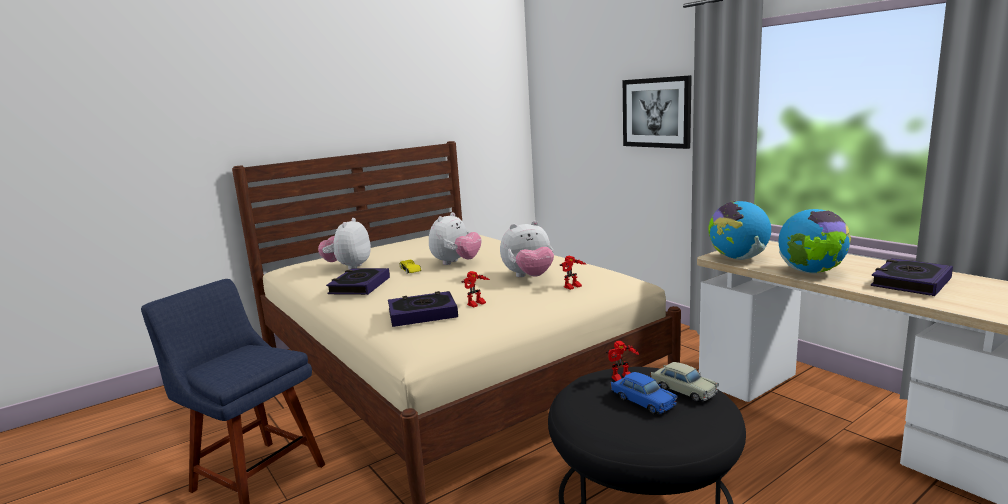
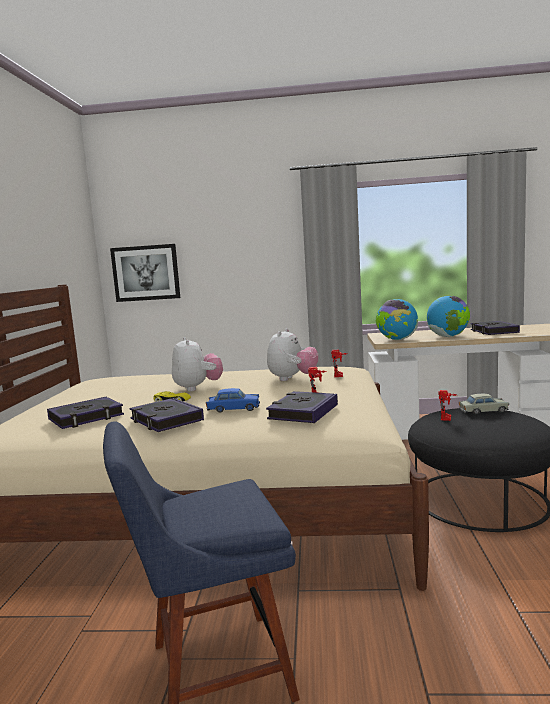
camera: 50 degrees left, 5 degrees down
(348, 267) = (86, 417): plush toy -> book
(643, 401) = (485, 421): blue toy car -> blue toy car (233, 409)
(656, 112) = (259, 252): picture -> picture (146, 273)

